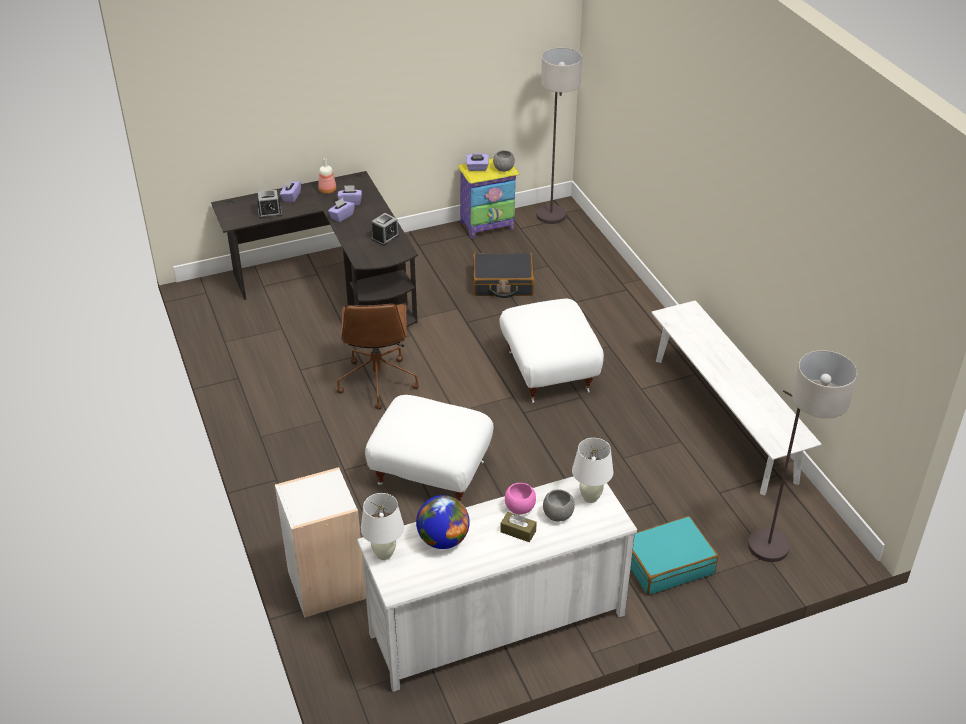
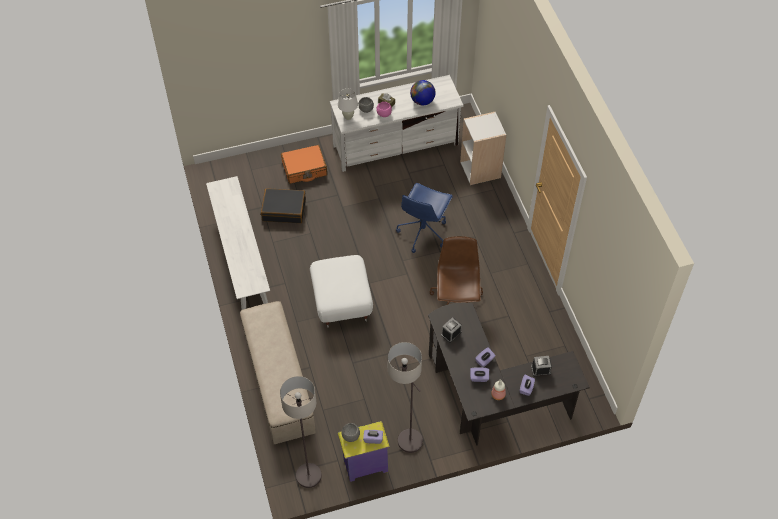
camera: 175 degrees left, 15 degrees up
(384, 554) = (450, 96): white table lamp -> none
(432, 472) = (423, 231): white ottoman -> blue office chair
(503, 283) = (361, 392): black suitcase -> black suitcase (284, 210)
(614, 288) = (278, 380): none -> beige bench
(667, 564) = (304, 169): turquoise suitcase -> orange suitcase
(778, 553) = (244, 170): grey floor lamp -> grey floor lamp (405, 435)

